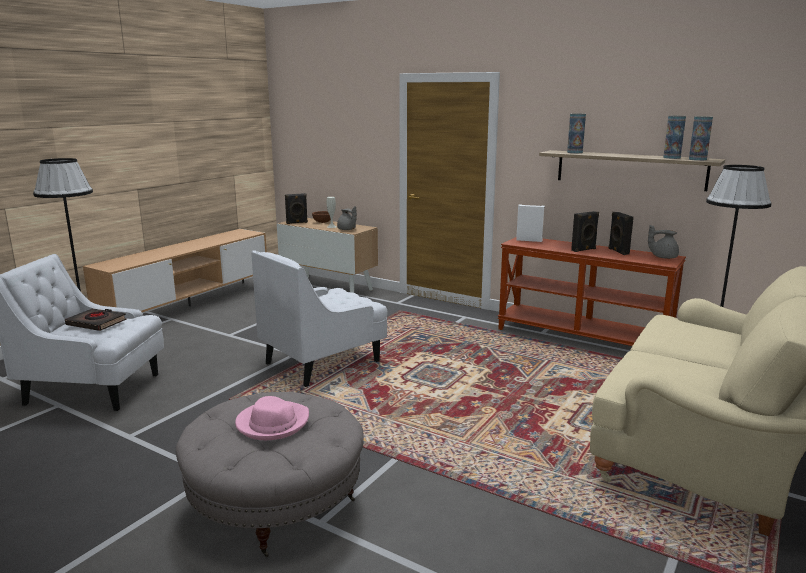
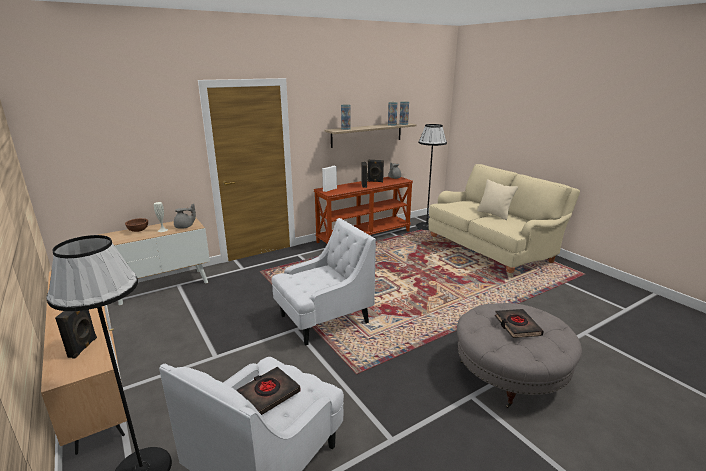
camera: 65 degrees left, 5 degrees up
(272, 423) = (517, 326): pink hat -> black book
(297, 223) = (117, 240): black speaker -> black speaker (84, 347)
(323, 362) = (323, 320): white armchair -> white armchair turned 105 degrees counterclockwise
(695, 362) = (494, 214): none -> beige pillow

